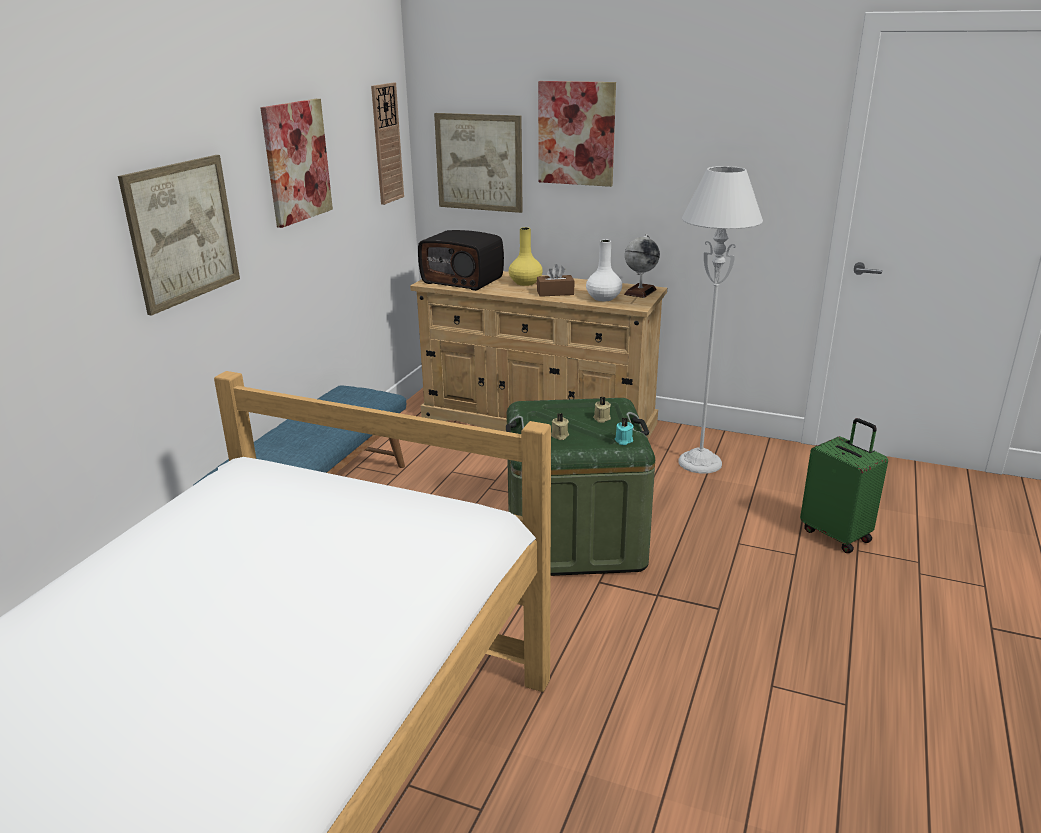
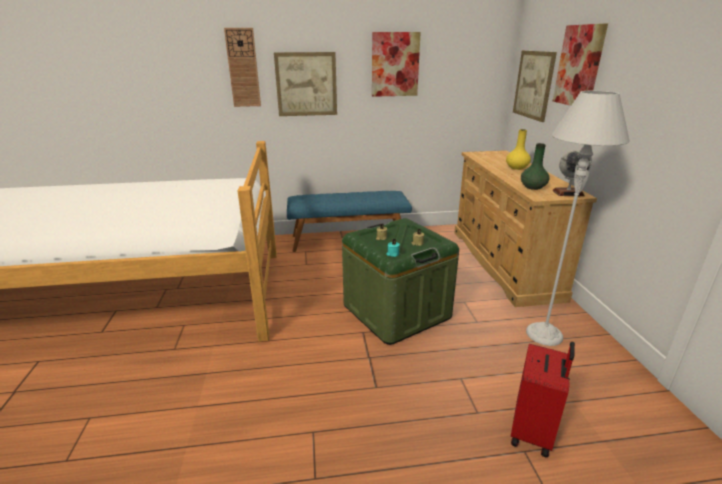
camera: 60 degrees right, 0 degrees up
(386, 144) = (484, 67): wall clock -> wall clock (243, 68)
(463, 280) = (491, 157): radio -> none
(555, 293) = (515, 176): brown tissue box -> none
(603, 298) = (532, 187): white vase -> green vase
(836, 535) = (533, 432): green suitcase -> red suitcase

